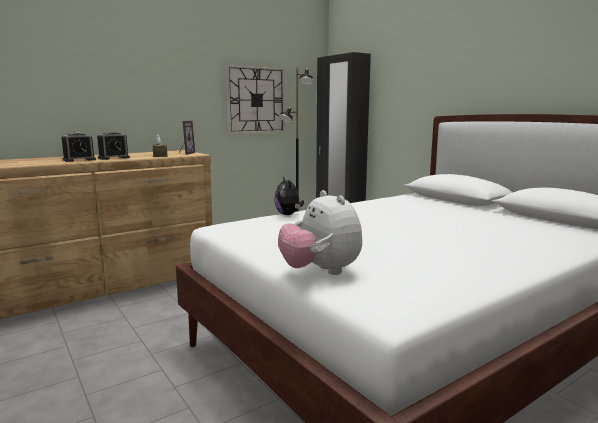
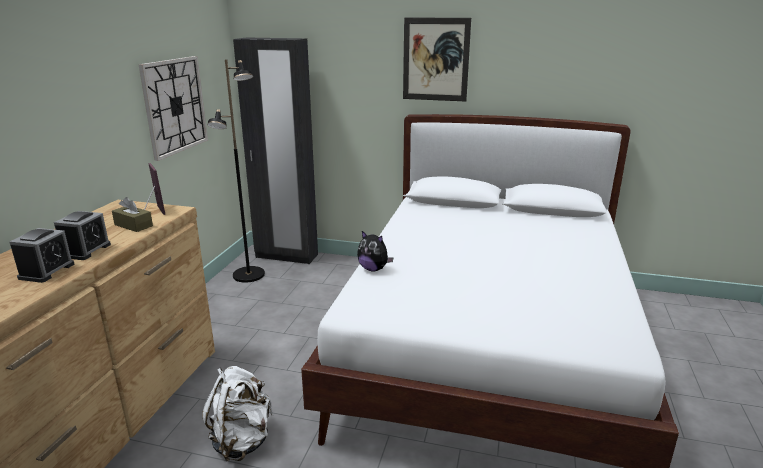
camera: 40 degrees left, 10 degrees up
(155, 323) = (242, 440): none -> white backpack
(320, 271) = (535, 334): plush toy -> none
(468, 60) = (435, 59): none -> picture

